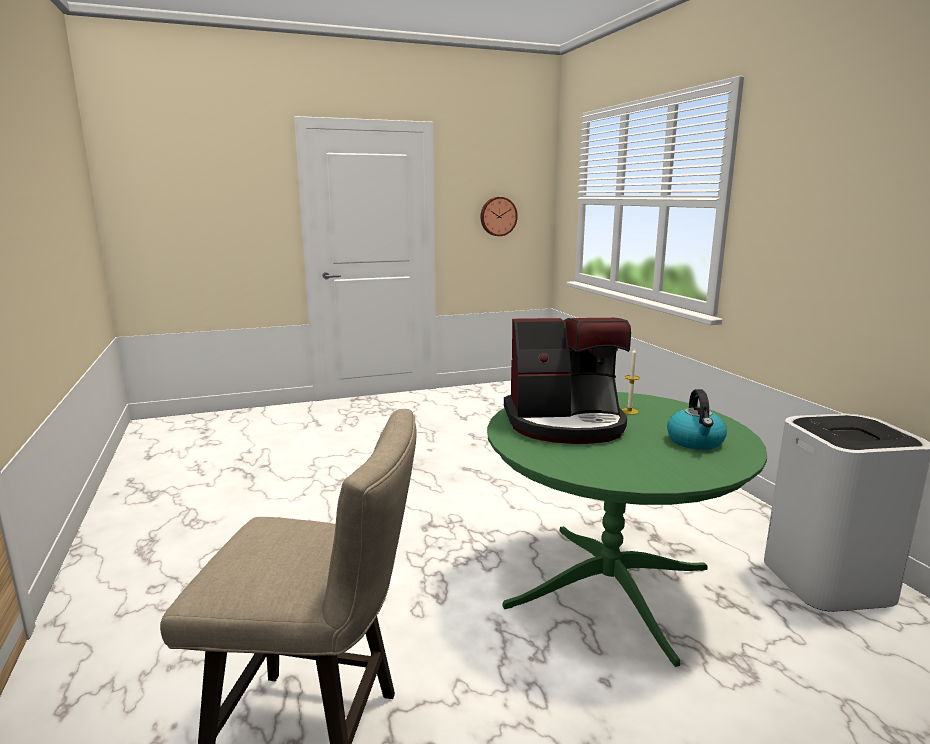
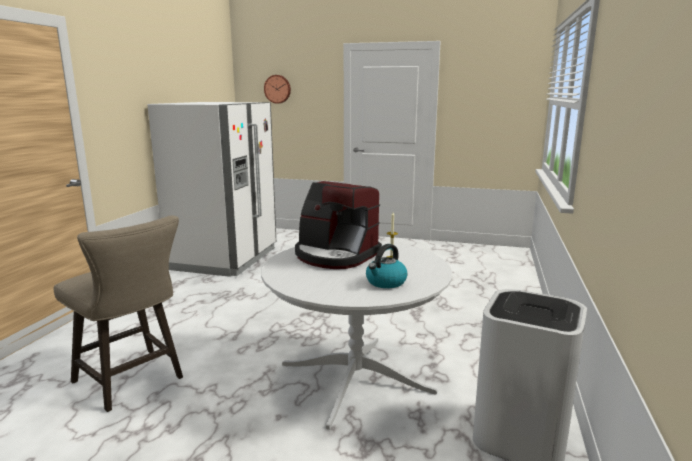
camera: 35 degrees right, 0 degrees up
(177, 480) = (224, 259): none -> white fridge
(498, 216) = (490, 112): wall clock -> wall clock (277, 89)
(608, 586) = (355, 378): green dining table -> white dining table

